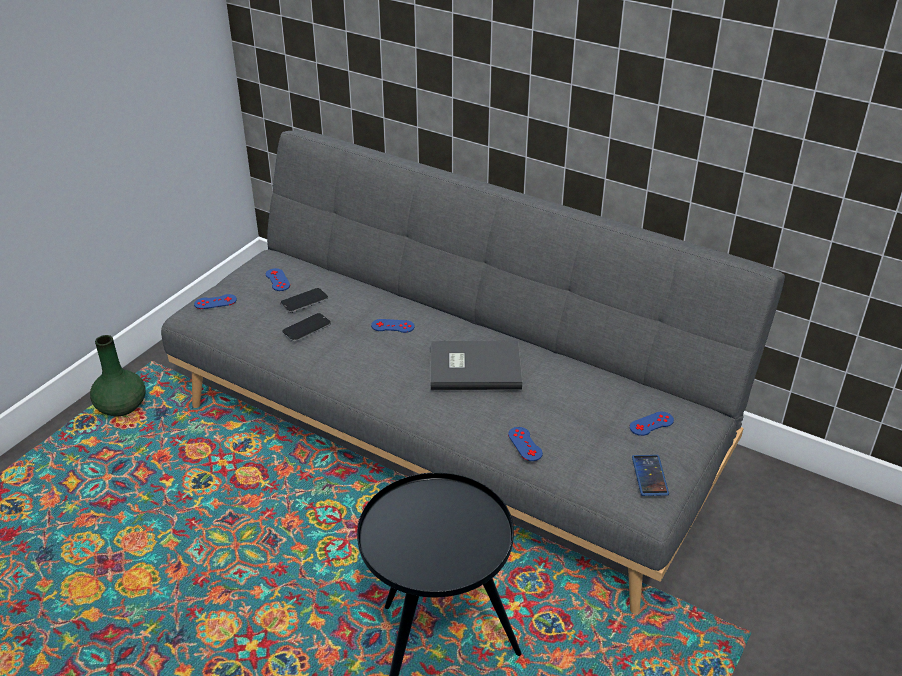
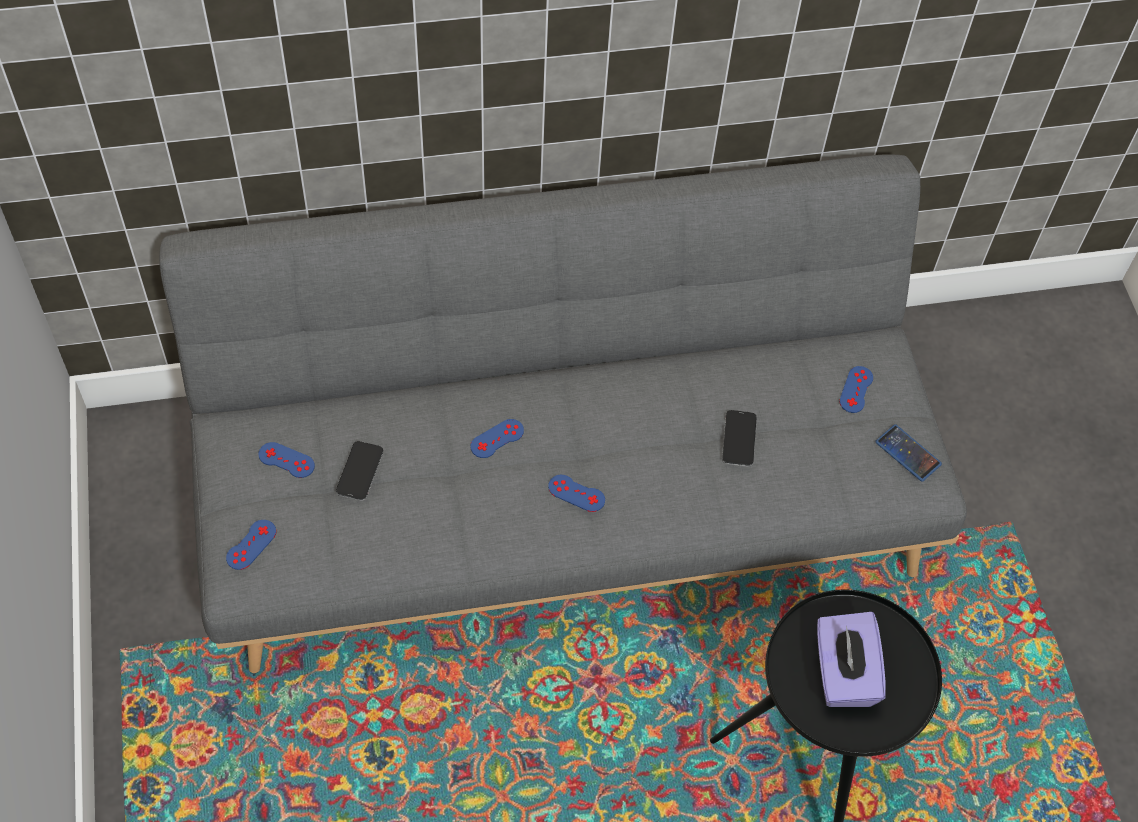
camera: 45 degrees left, 20 degrees up
(121, 407) = (162, 737): green vase -> none
(307, 328) = (407, 508): phone -> phone (739, 439)
(428, 529) = (843, 673): none -> purple tissue box
(473, 367) = (636, 436): grey book -> none
(525, 444) = (776, 497): blue game controller -> blue game controller (576, 493)

